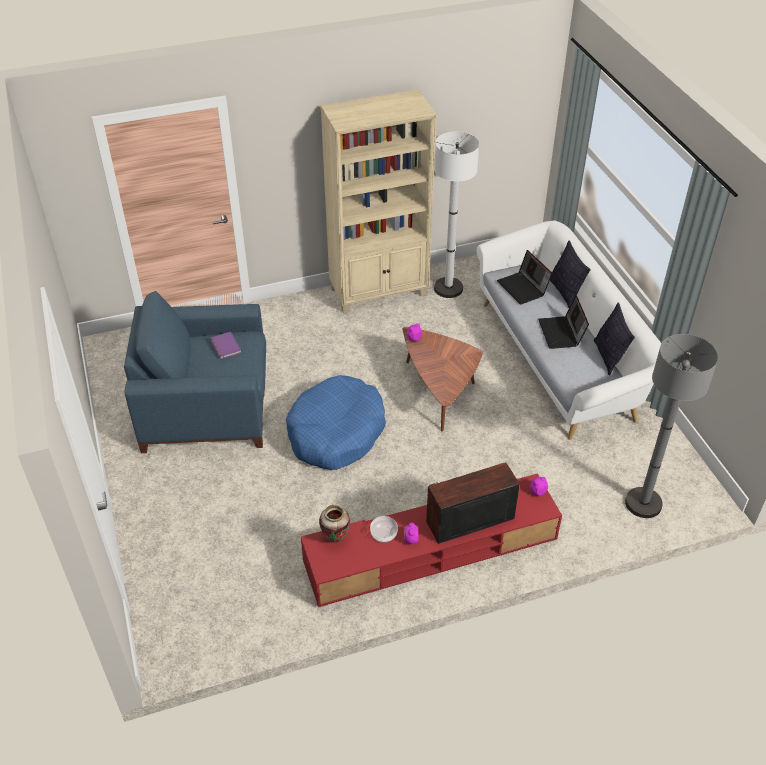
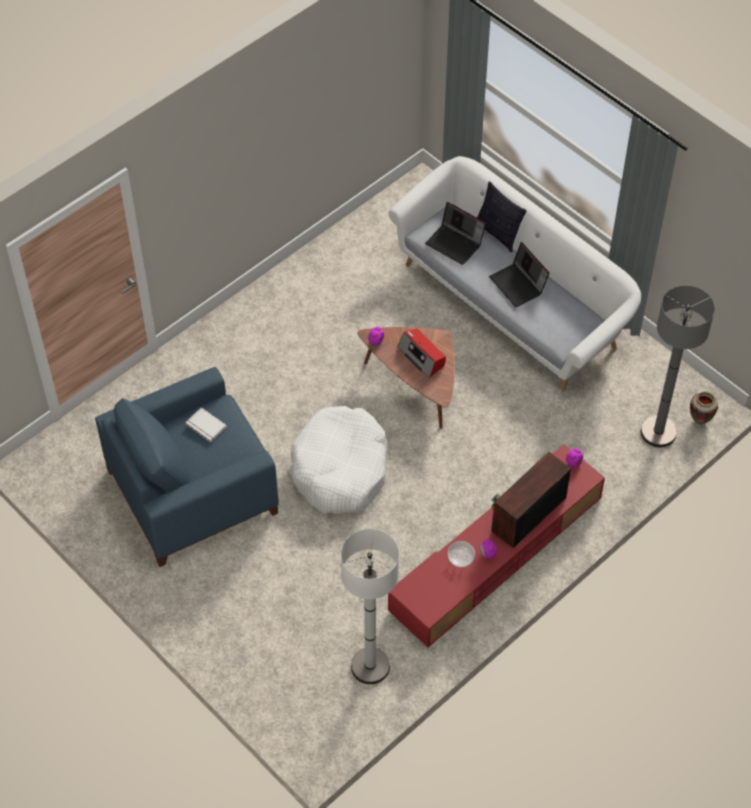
camera: 25 degrees left, 10 degrees up
(225, 346) = (205, 426): purple book -> white book
(335, 538) = (420, 580): vase -> vase (700, 420)
(336, 433) = (340, 469): blue dog bed -> white dog bed
(379, 291) = (288, 287): beige bookcase -> none
(446, 362) = (422, 357): none -> radio
(448, 288) = (358, 257): white floor lamp -> white floor lamp (370, 666)
(608, 357) = (574, 296): pillow -> none

